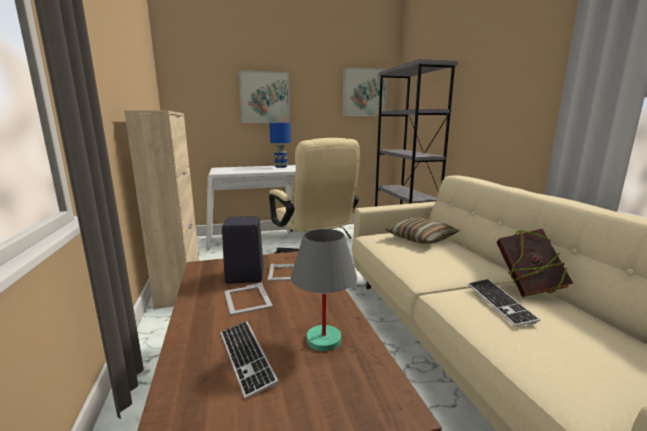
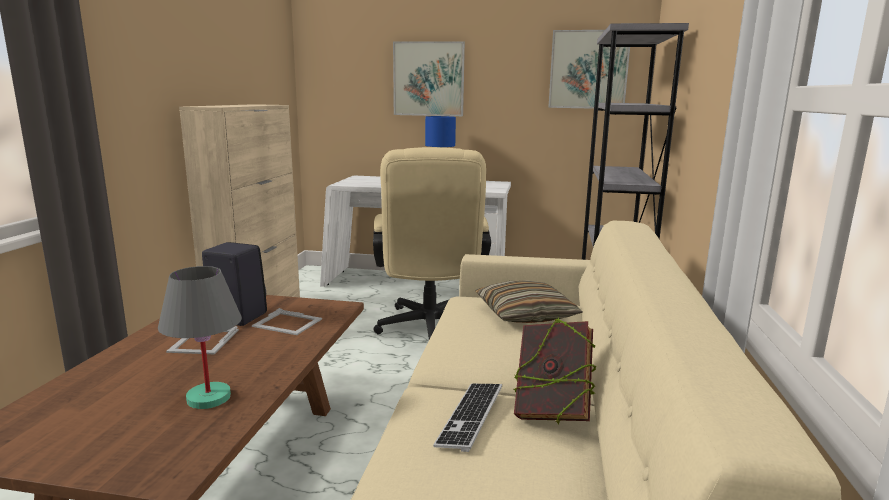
camera: 25 degrees right, 0 degrees up
(246, 357) = (123, 393): keyboard -> none

